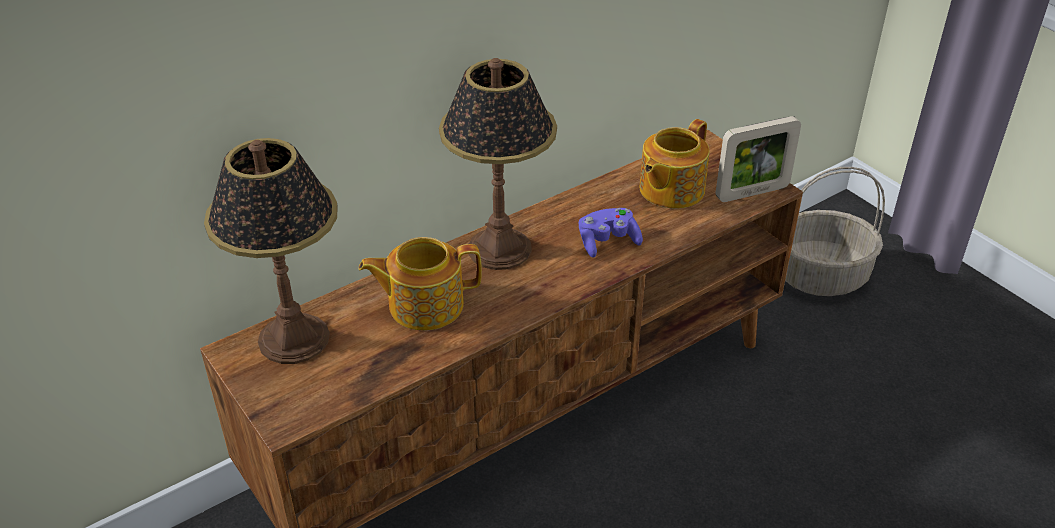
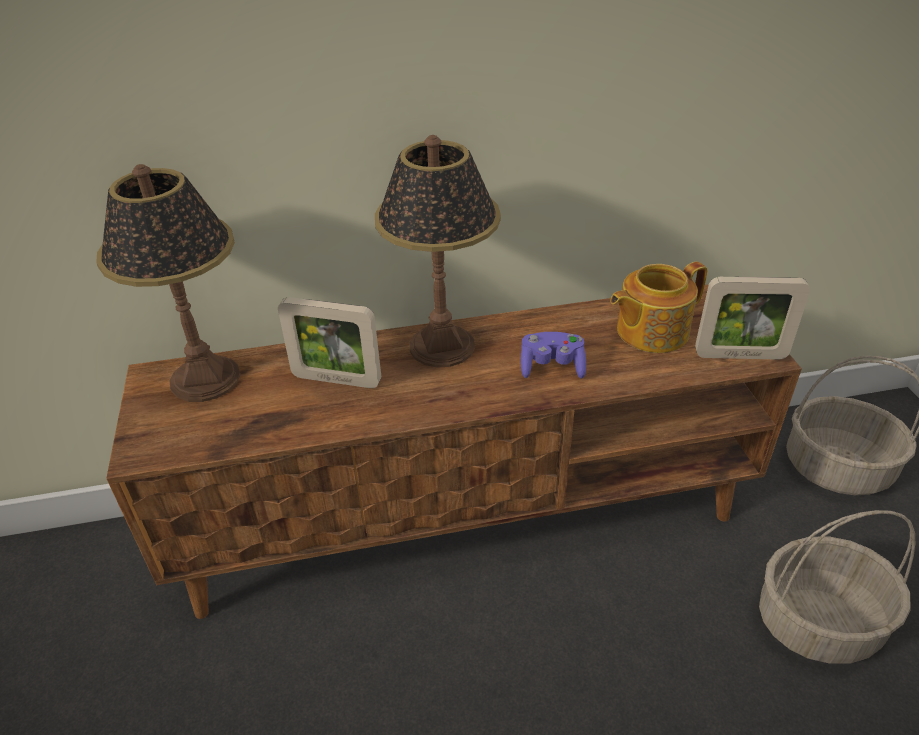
camera: 25 degrees right, 0 degrees up
(424, 304) = (336, 380): teapot -> picture frame
(859, 406) = (817, 623): none -> basket

